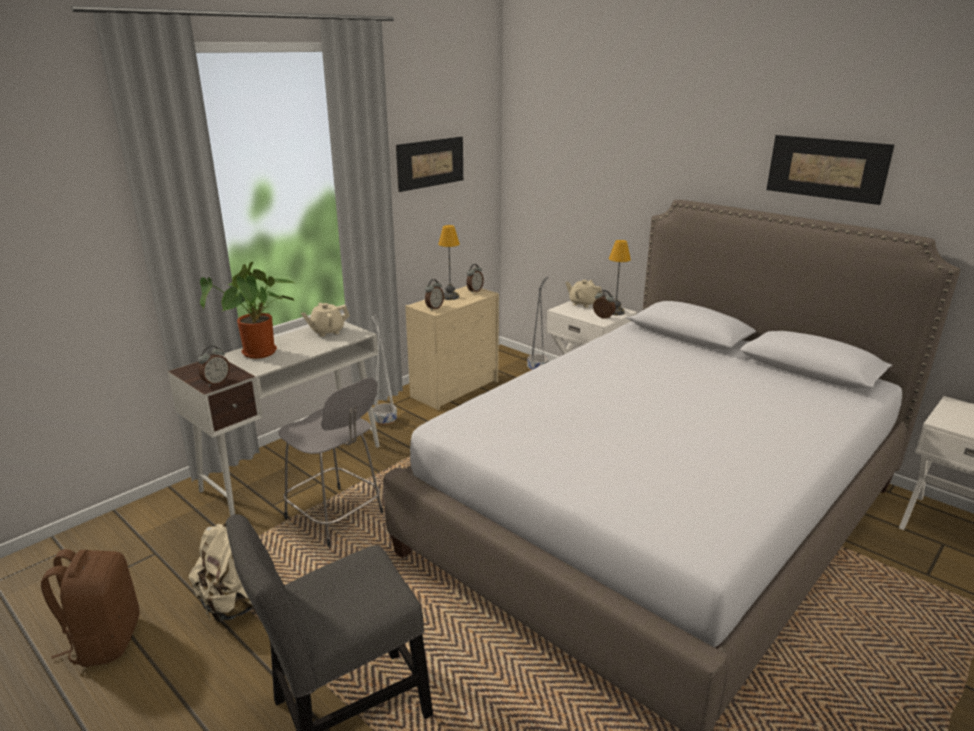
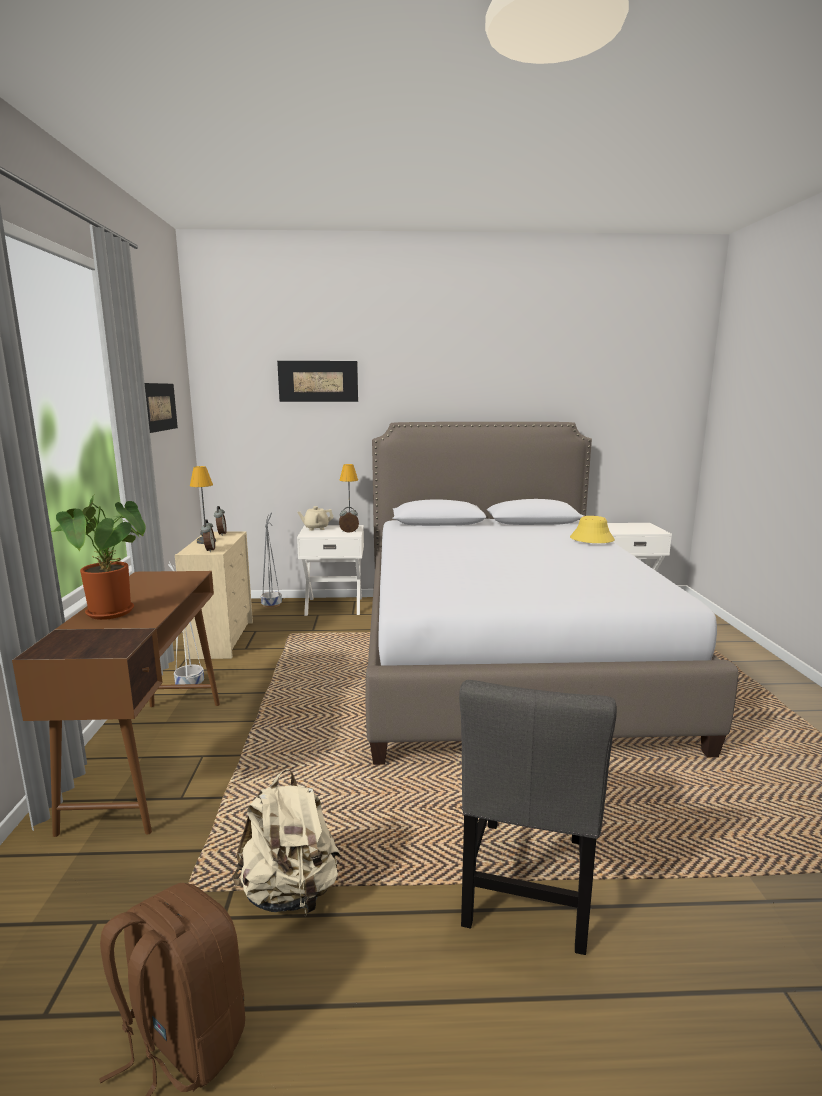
camera: 45 degrees left, 10 degrees down
(216, 382) = (117, 646): alarm clock -> none
(294, 467) = (150, 757): white desk -> brown desk
(327, 332) = (153, 581): beige teapot -> none
(336, 517) = (272, 771): grey stool -> none
(819, 423) = (591, 539): none -> yellow hat
(826, 168) = (498, 386): picture -> picture (318, 381)

